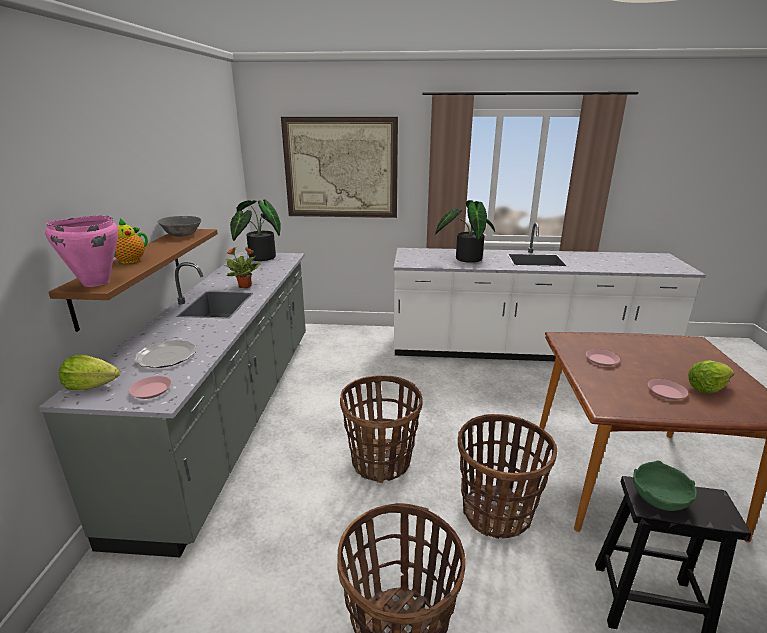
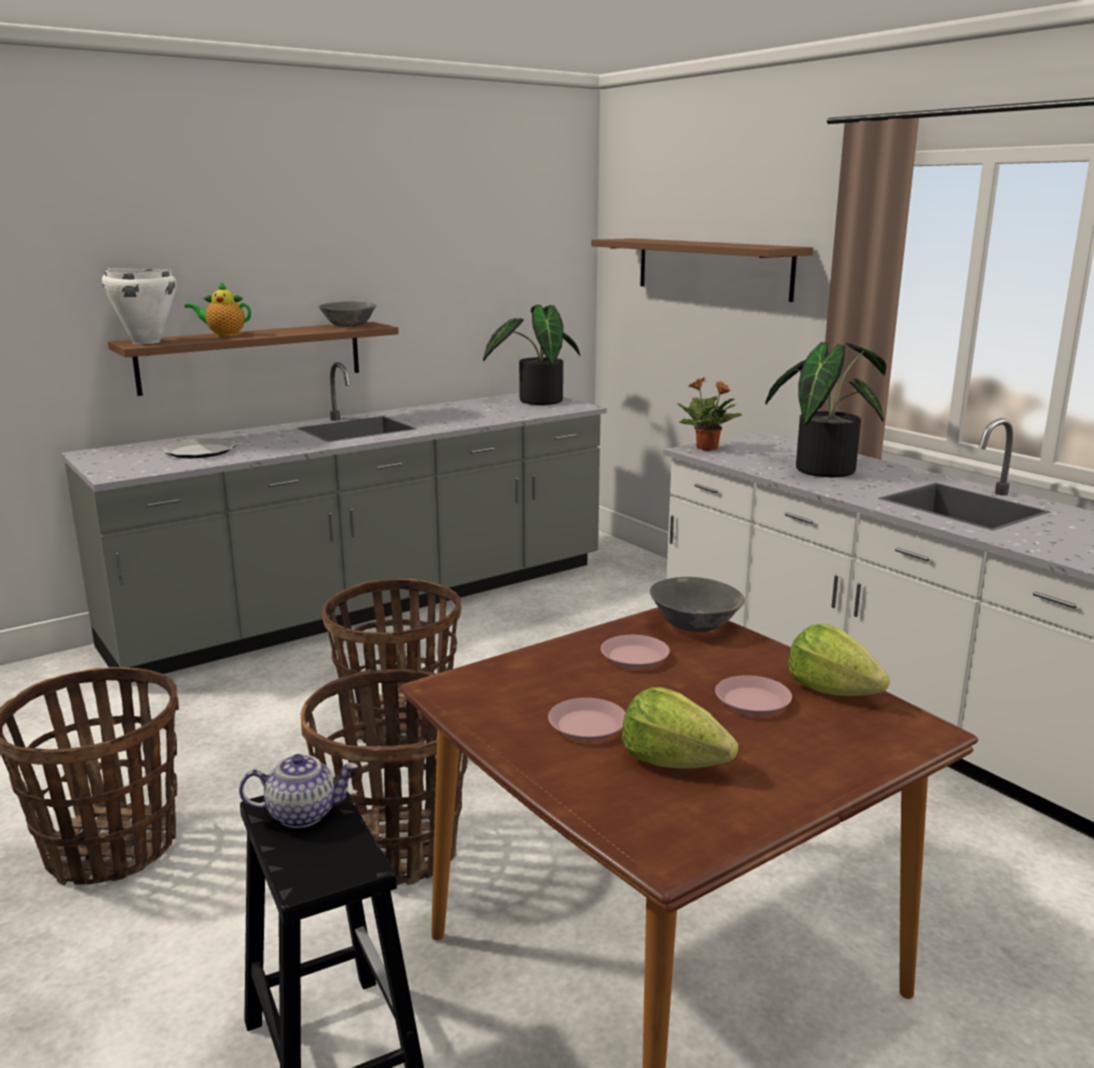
camera: 50 degrees right, 5 degrees down
(91, 386) = (112, 452): lettuce -> lettuce (832, 690)
(95, 283) = (146, 342): pink cooking pot -> white cooking pot
(151, 390) = (126, 467): pink plate -> pink plate (753, 701)
(245, 286) = (429, 421): potted plant -> potted plant (708, 448)
(341, 168) = (712, 268): picture -> brown shelf
(576, 338) = (693, 625): none -> grey bowl
(659, 498) = (303, 813): green bowl -> teapot

